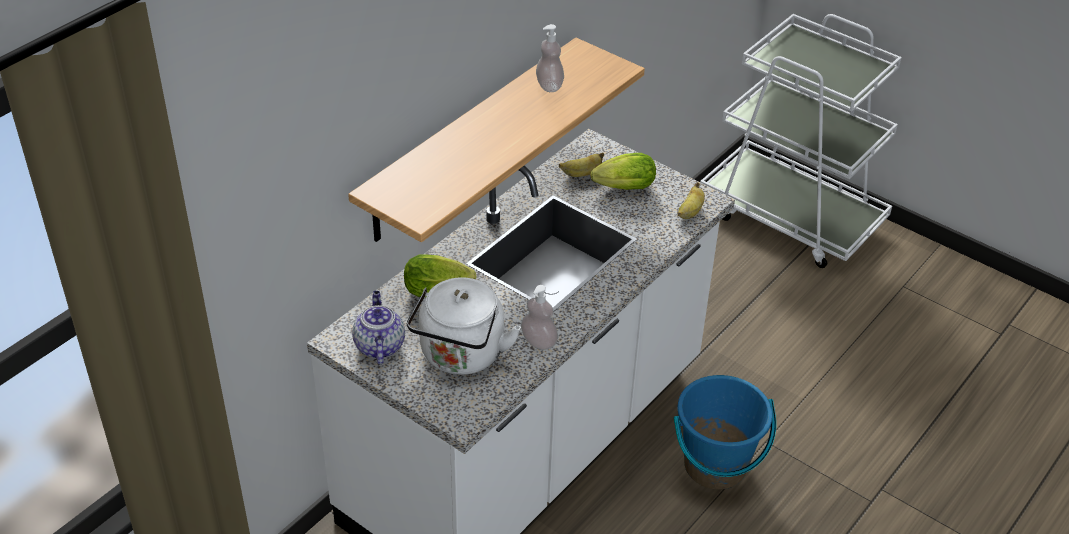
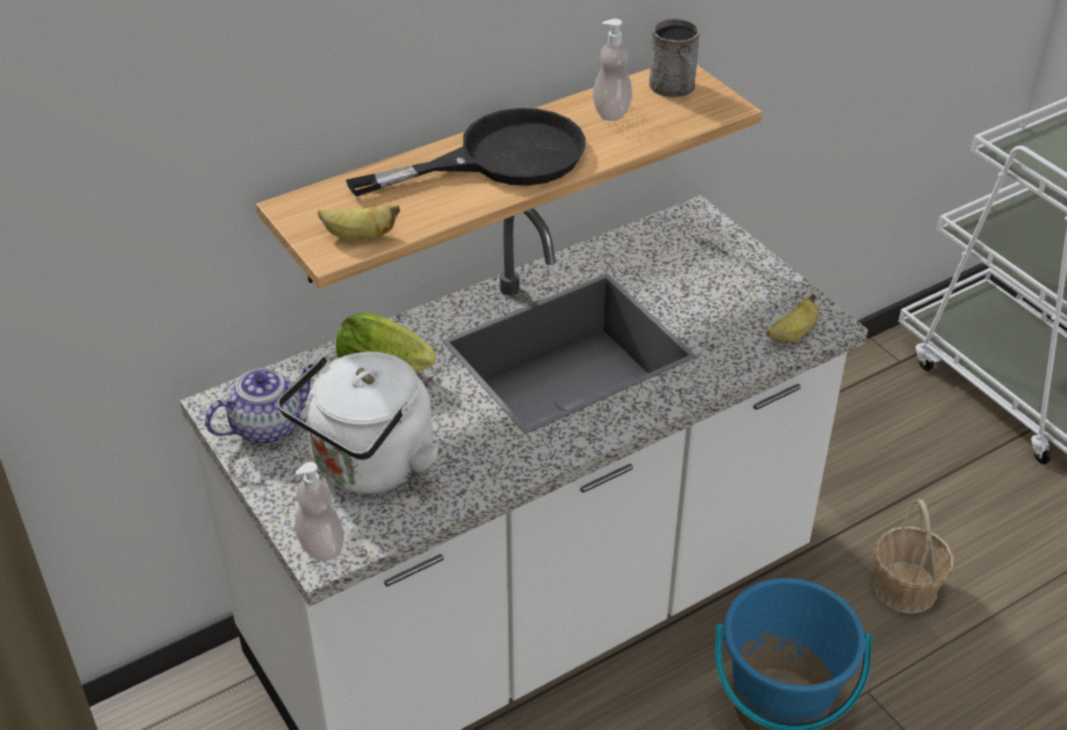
camera: 20 degrees right, 0 degrees up
(379, 345) = (268, 426): teapot -> teapot turned 45 degrees clockwise
(494, 131) = (500, 158): none -> black frying pan
(539, 341) = (486, 470): soap dispenser -> soap dispenser (321, 546)
(581, 174) = (660, 252): banana -> banana (359, 236)
(582, 62) = (675, 89): none -> grey mug
(621, 188) = (708, 282): lettuce -> none
(765, 370) = (905, 588): none -> basket

